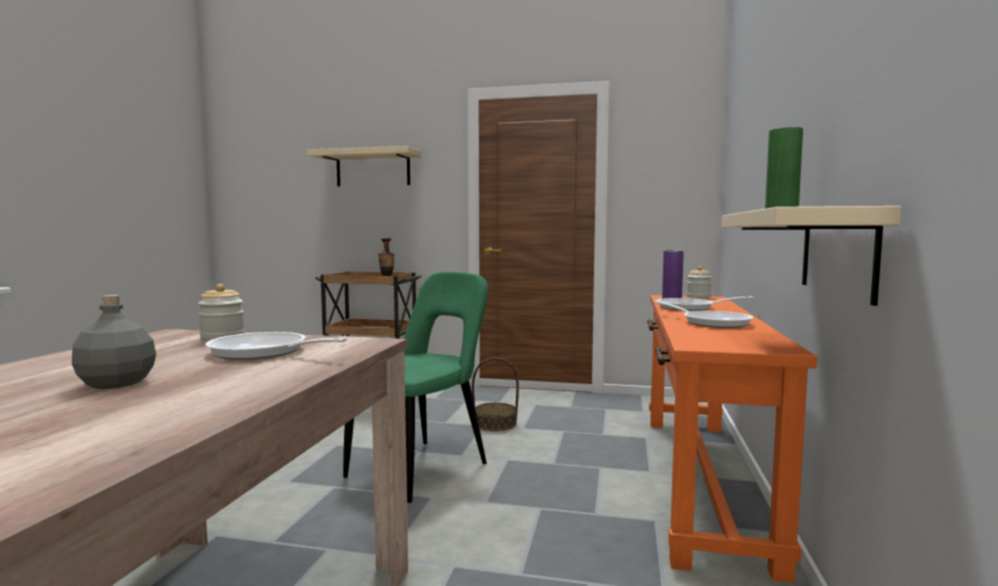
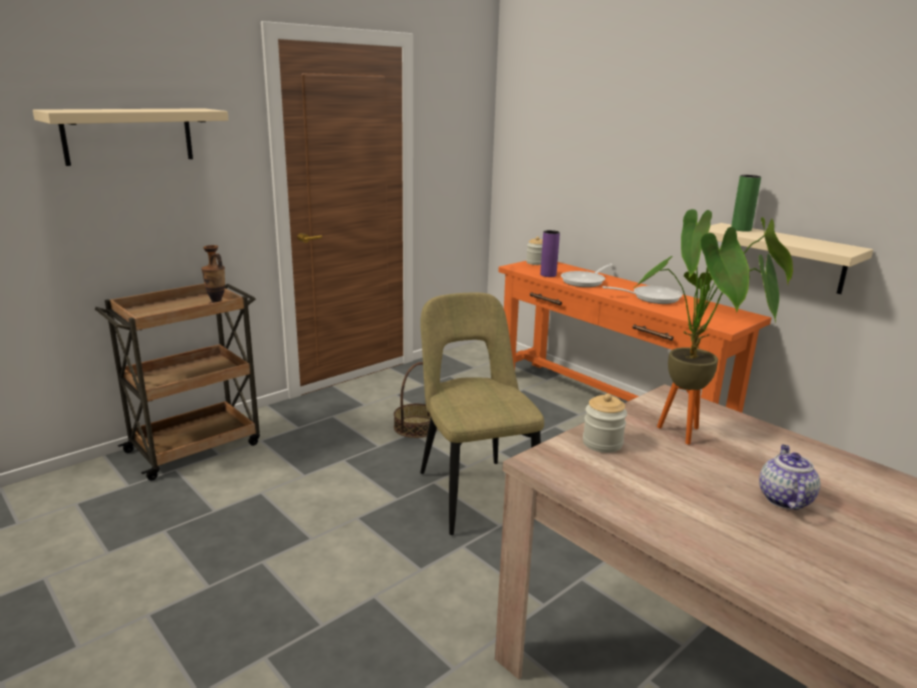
camera: 55 degrees left, 15 degrees up
(118, 383) = (783, 499): grey bottle -> teapot
(264, 352) = (691, 437): frying pan -> potted plant
(423, 468) = (474, 492): green chair -> beige chair

